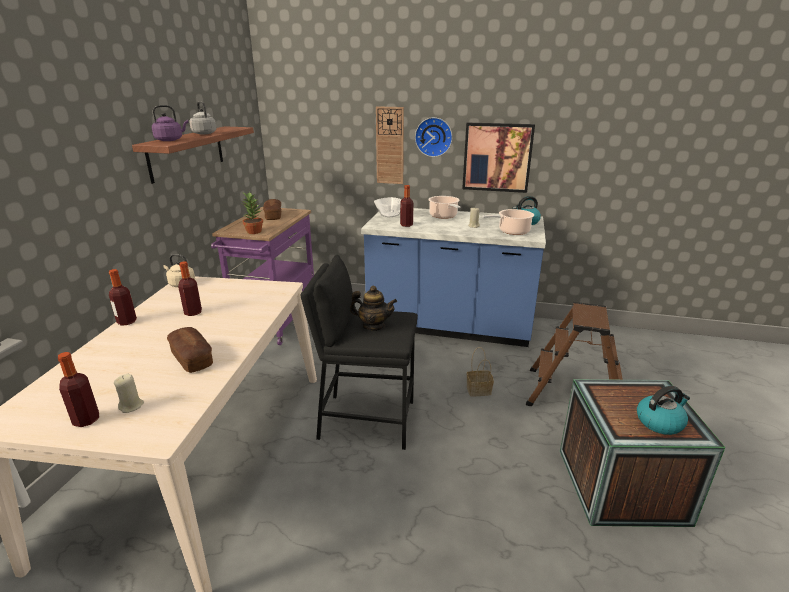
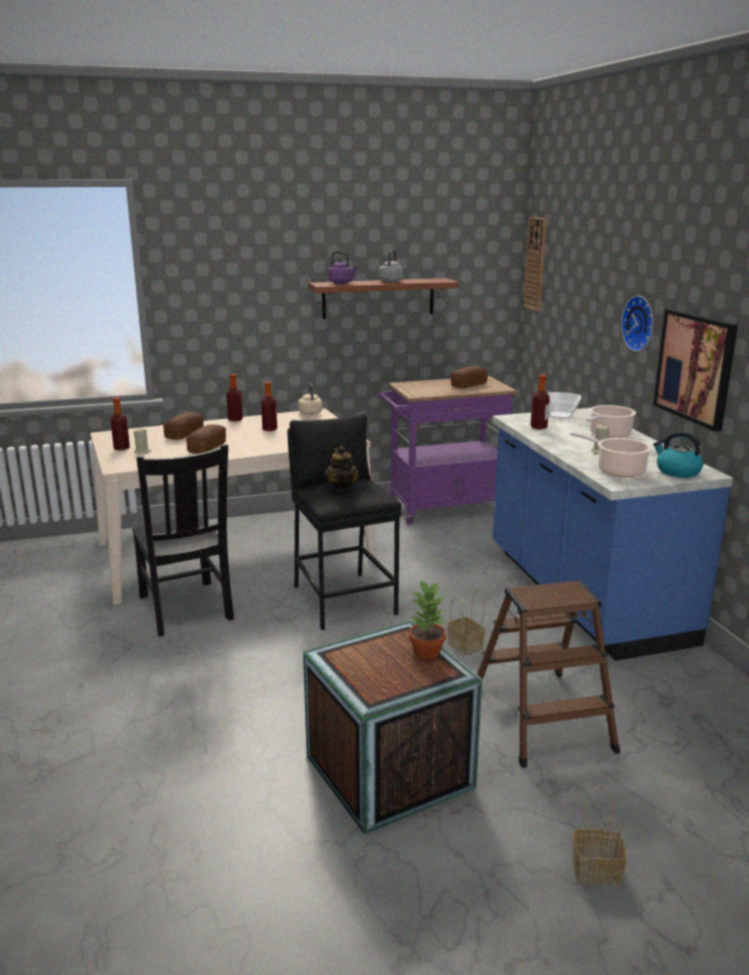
camera: 60 degrees right, 5 degrees down
(117, 362) = (184, 434): none -> bread
(254, 231) = (414, 391): potted plant -> potted plant (427, 651)
(287, 533) = (186, 609): none -> black chair
(390, 146) = (604, 327): wall clock -> wall clock (536, 264)
(659, 422) = (374, 676): kettle -> none
(729, 439) = (594, 871): none -> basket

